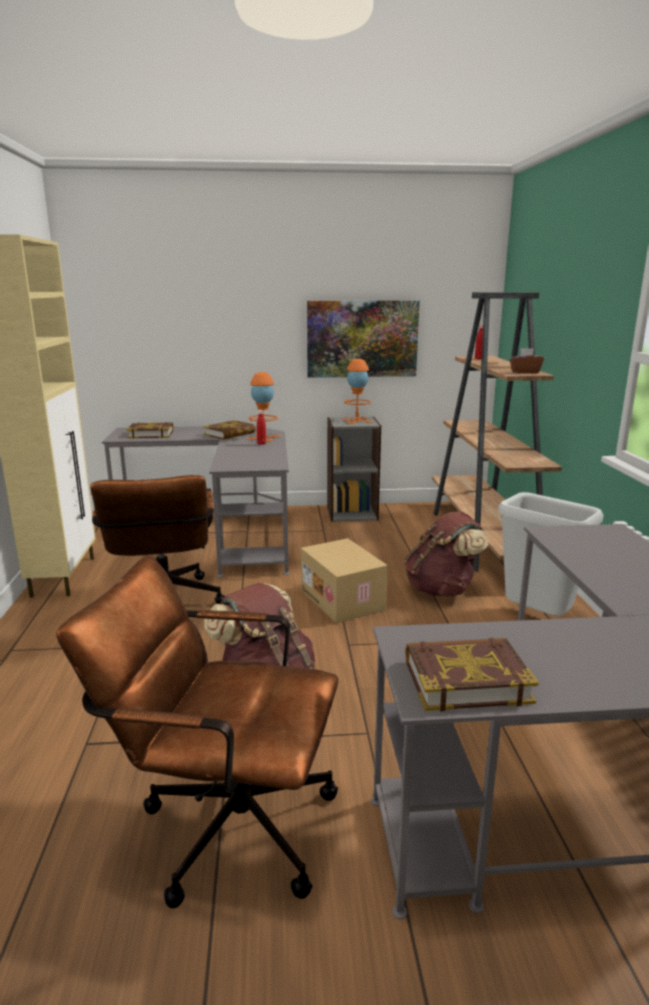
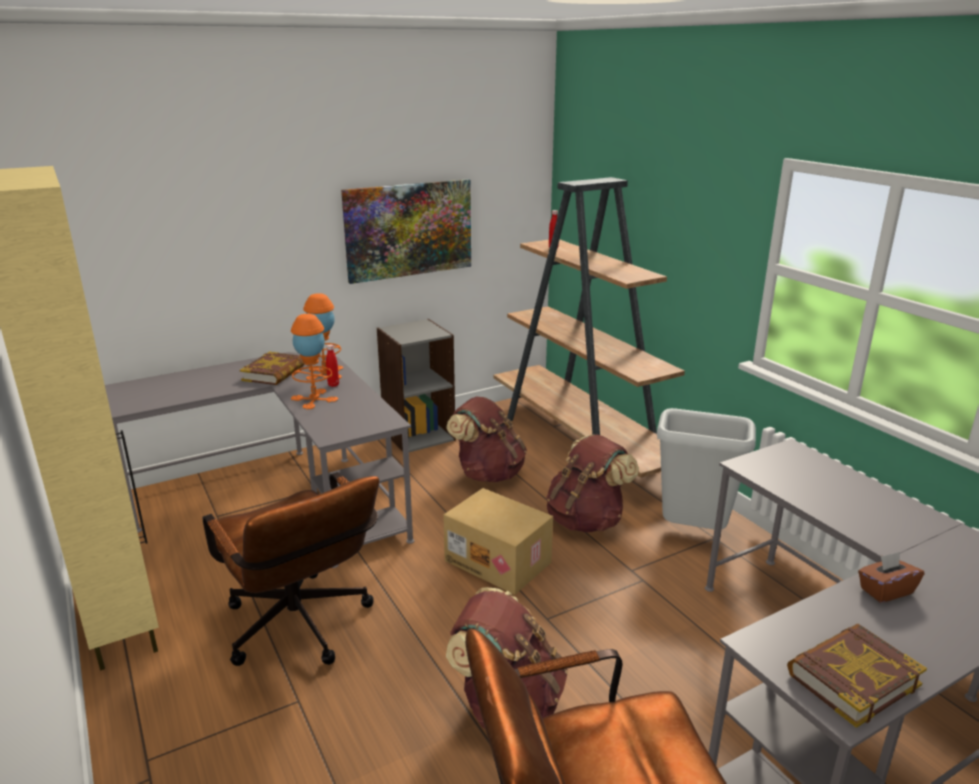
camera: 25 degrees left, 5 degrees up
(151, 434) = (165, 391): book -> none
(357, 420) = (417, 329): orange table lamp -> orange table lamp (314, 399)
(385, 545) = (488, 473): none -> brown backpack
(525, 372) = (634, 273): brown tissue box -> brown tissue box (885, 590)

